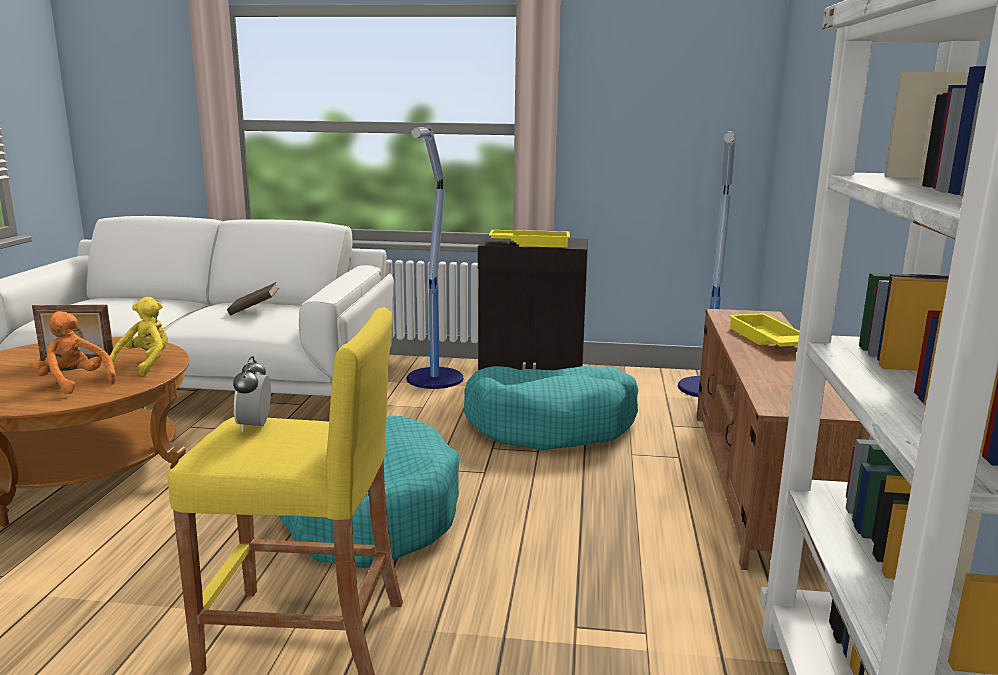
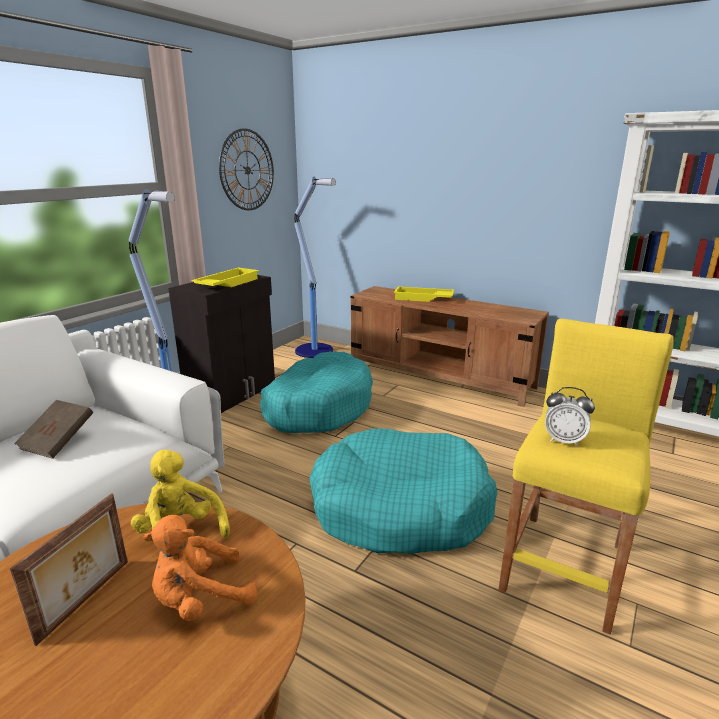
camera: 65 degrees left, 5 degrees up
(664, 117) = (247, 170): none -> wall clock

